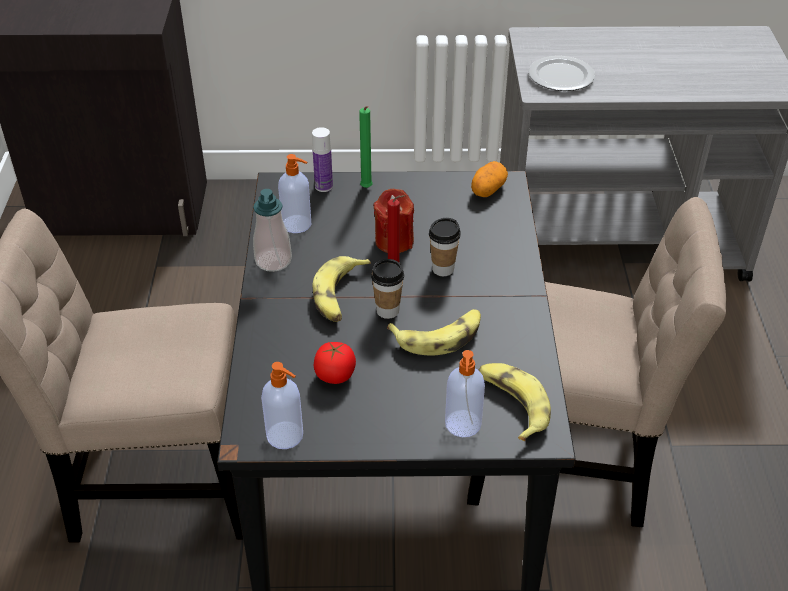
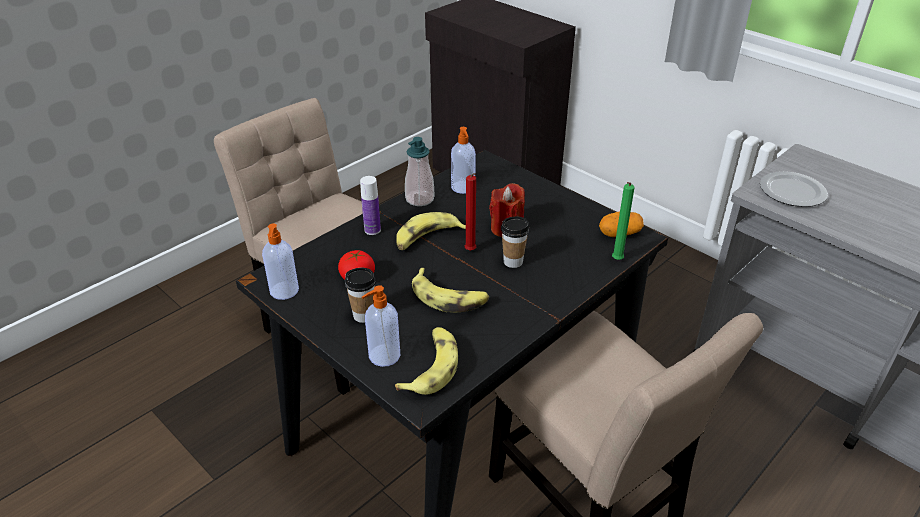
camera: 45 degrees right, 5 degrees down
(323, 186) = (511, 176): bottle -> bottle (372, 230)
(366, 189) = (535, 191): green candle -> green candle (616, 261)
(387, 310) = (441, 264): cup -> cup (363, 315)

